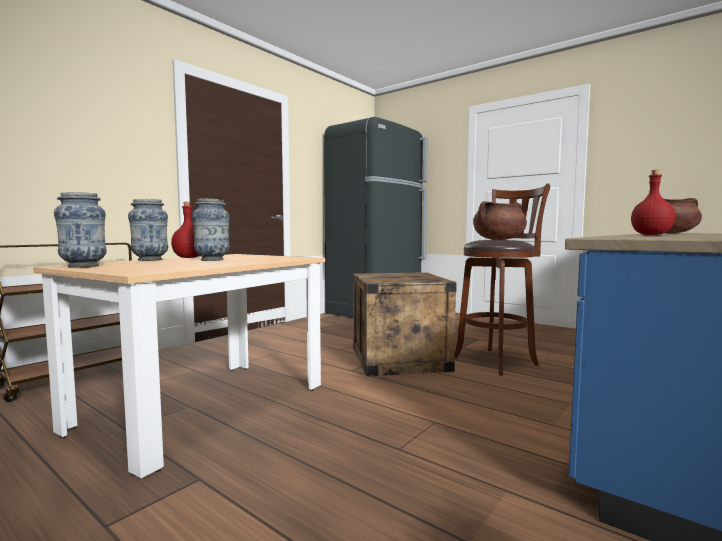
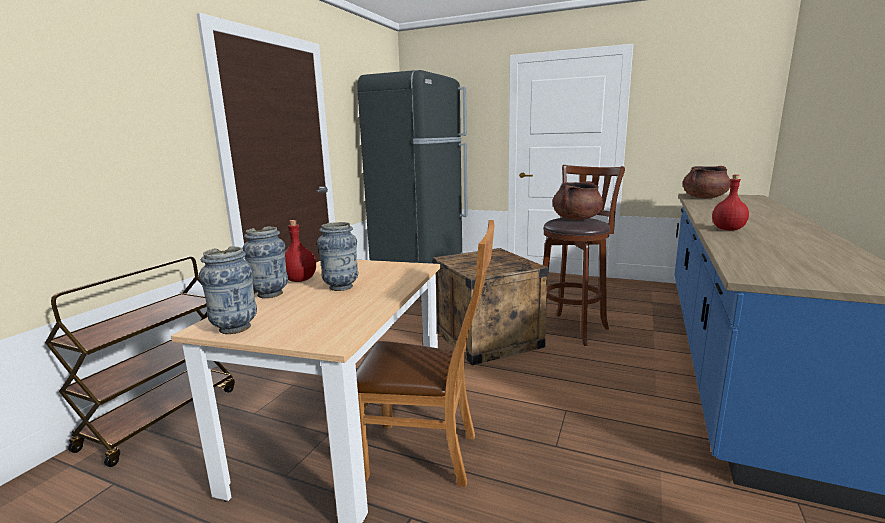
camera: 15 degrees left, 10 degrees up
(262, 434) = (428, 454): none -> brown chair

